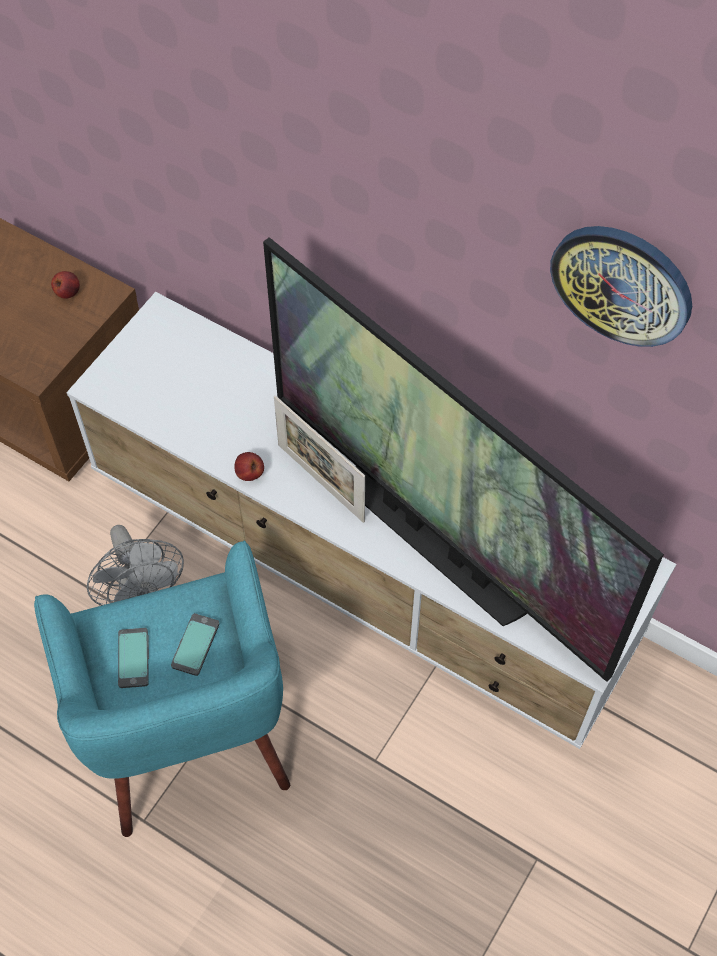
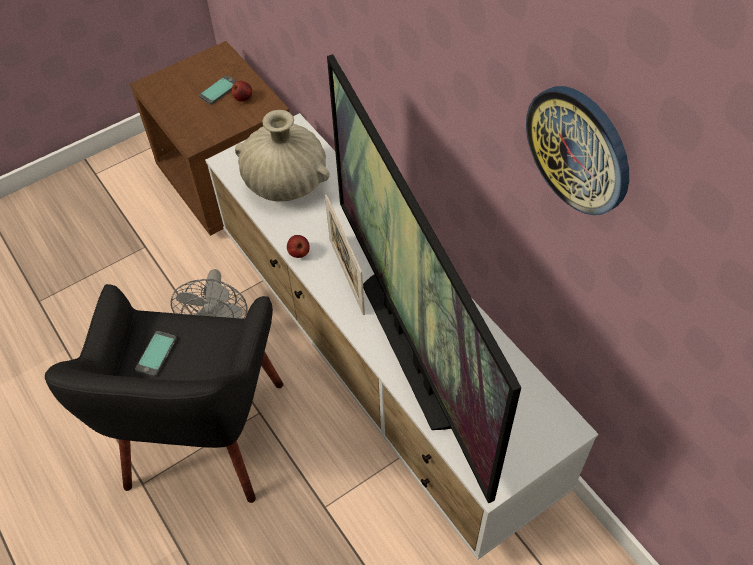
camera: 25 degrees right, 5 degrees down
(186, 389) = (285, 182): none -> beige vase
(188, 735) = (202, 436): turquoise armchair -> black armchair
(195, 645) = (203, 360): phone -> phone (218, 90)

